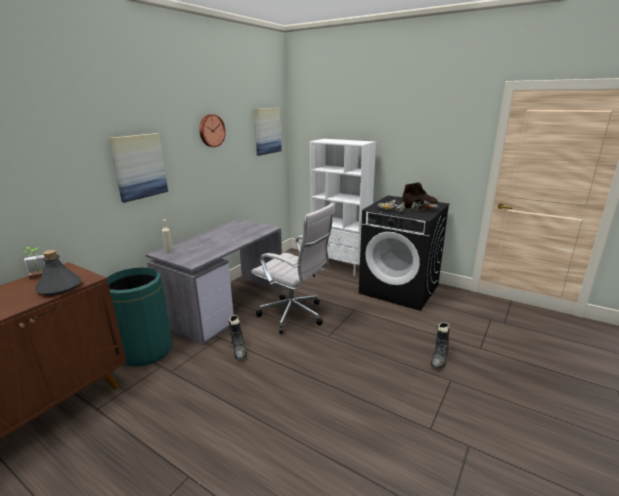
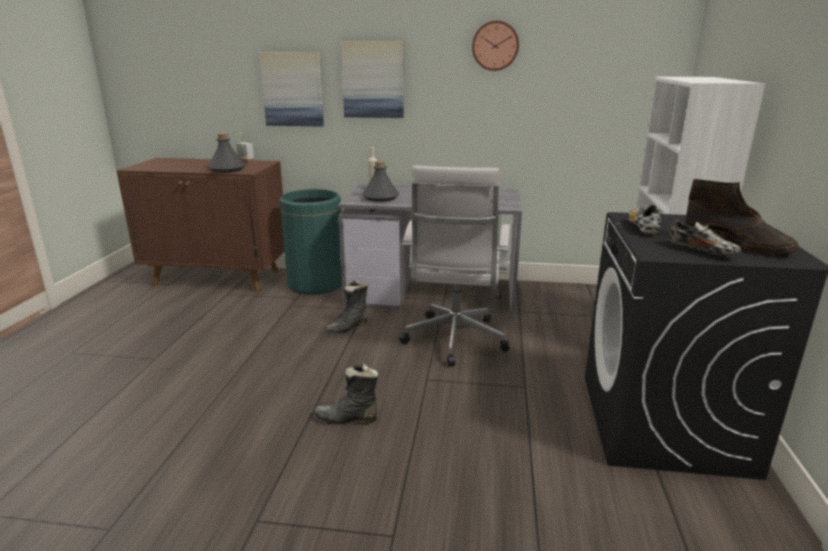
camera: 65 degrees right, 0 degrees up
(198, 253) = (380, 198): none -> grey bottle
(267, 131) = (628, 57): picture -> picture (293, 89)
(439, 359) = (451, 513): black boot -> black boot (347, 419)

